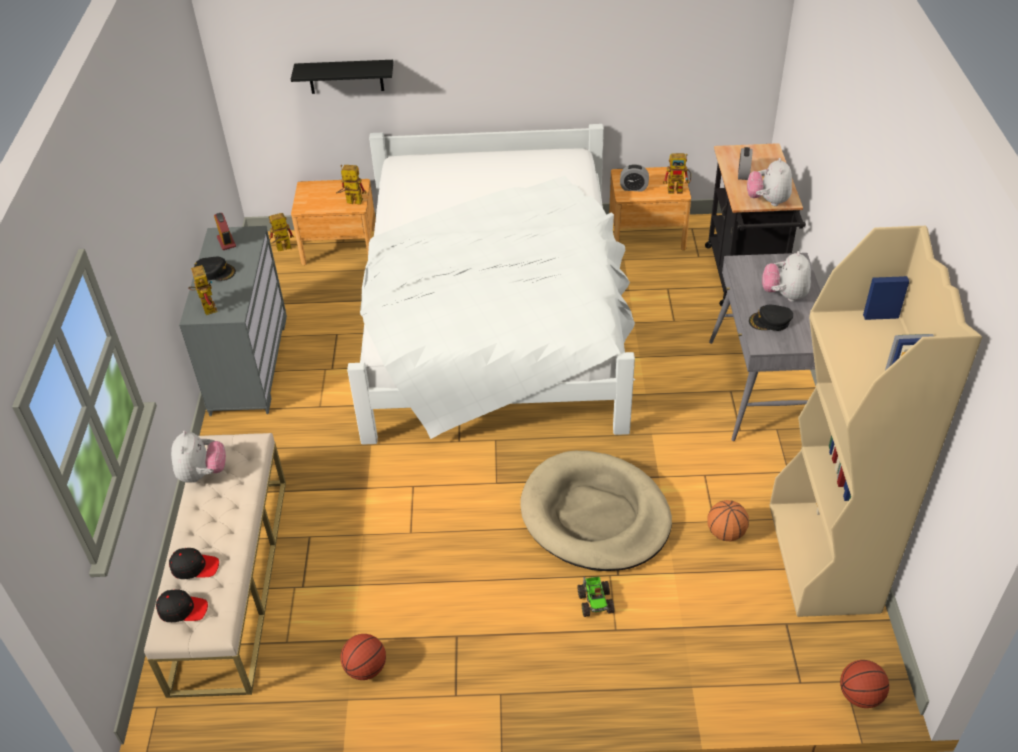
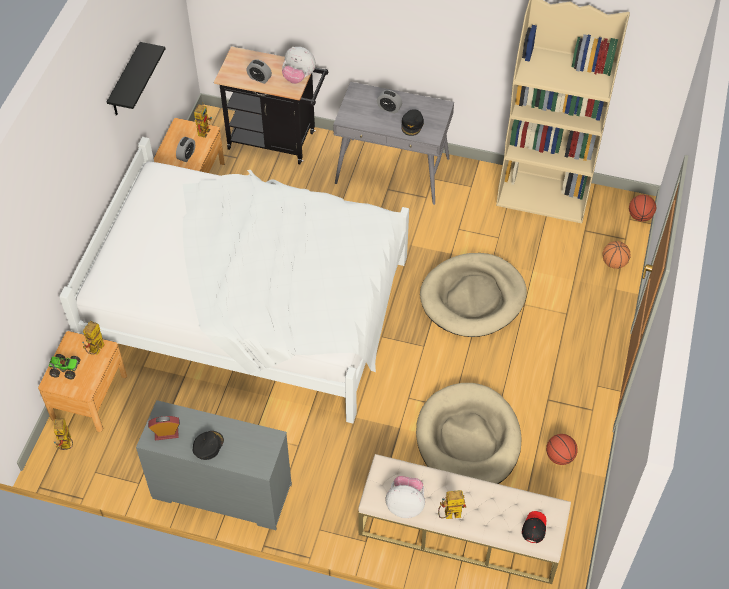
camera: 75 degrees left, 10 degrees up
(194, 567) = (497, 517): black cap -> none
(206, 306) = (253, 457): toy robot -> toy robot (449, 515)
(346, 76) = (37, 271): black shelf -> black shelf (125, 81)
(367, 559) = (468, 439): none -> beige dog bed
(595, 602) = (542, 318): toy truck -> toy truck (65, 369)
(725, 533) = (510, 235): basketball -> basketball (614, 263)
(784, 295) = (389, 108): plush toy -> alarm clock

